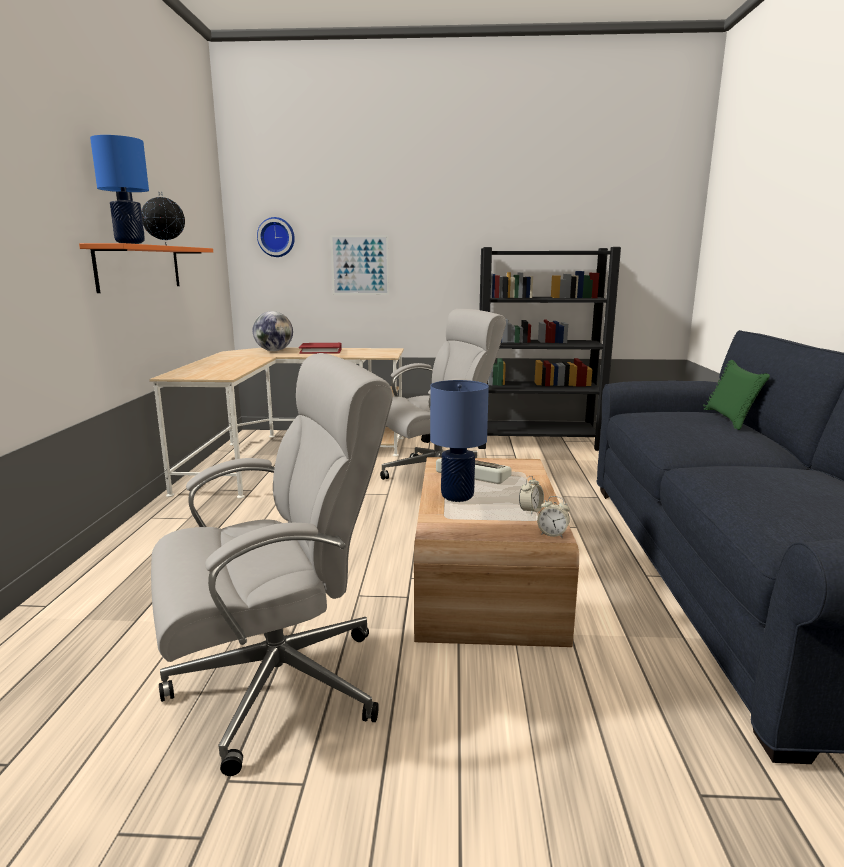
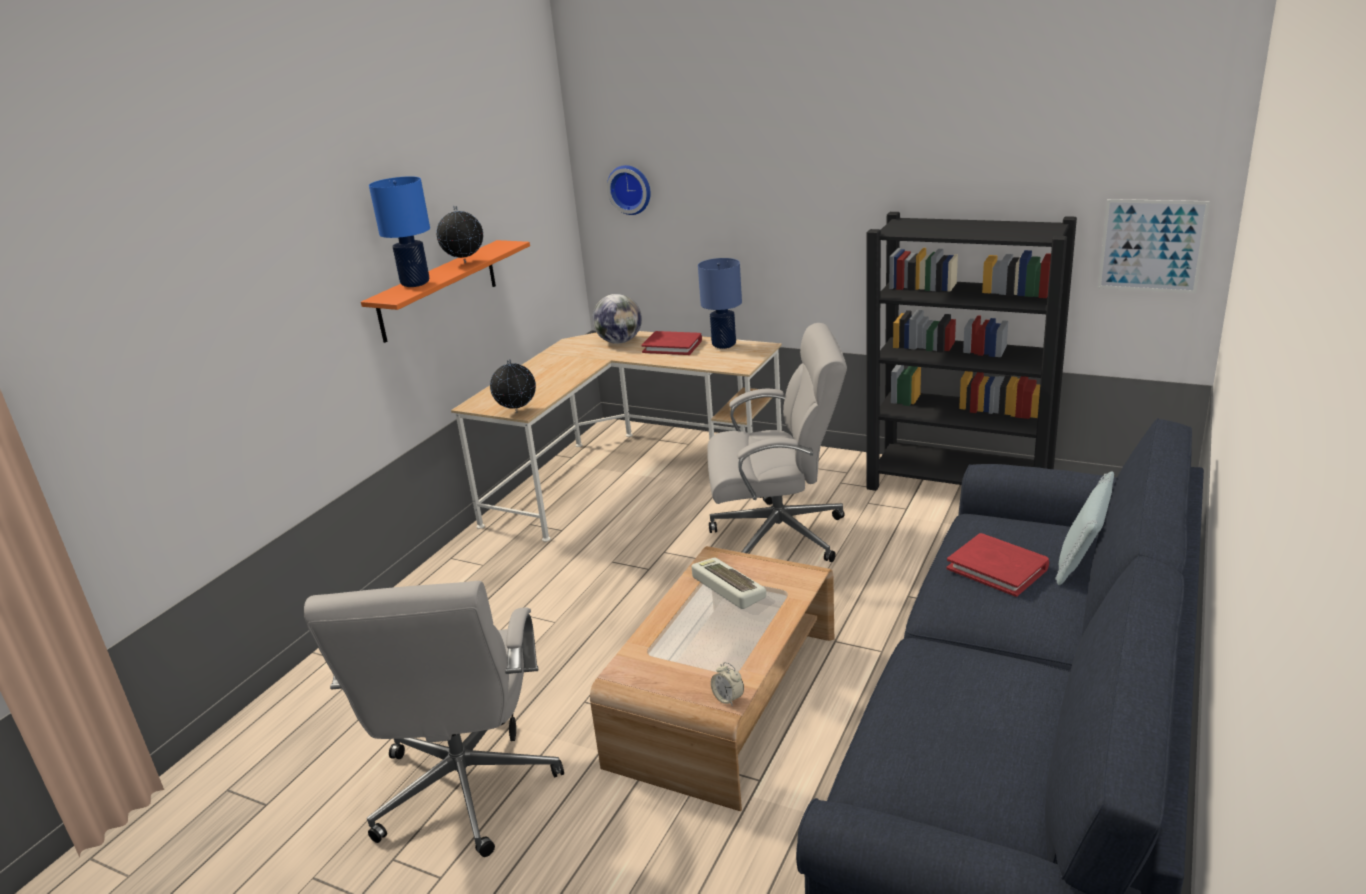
camera: 25 degrees right, 10 degrees up
(218, 377) = (517, 412): none -> globe
(277, 685) = (466, 785): grey office chair -> grey office chair turned 90 degrees clockwise
(360, 265) = (731, 227): picture -> picture (1151, 246)
(457, 499) = (680, 626): blue table lamp -> blue table lamp (724, 346)
(530, 511) = (737, 659): alarm clock -> none
(688, 426) = (997, 568): none -> red book
(730, 419) = (1081, 558): green pillow -> blue pillow

